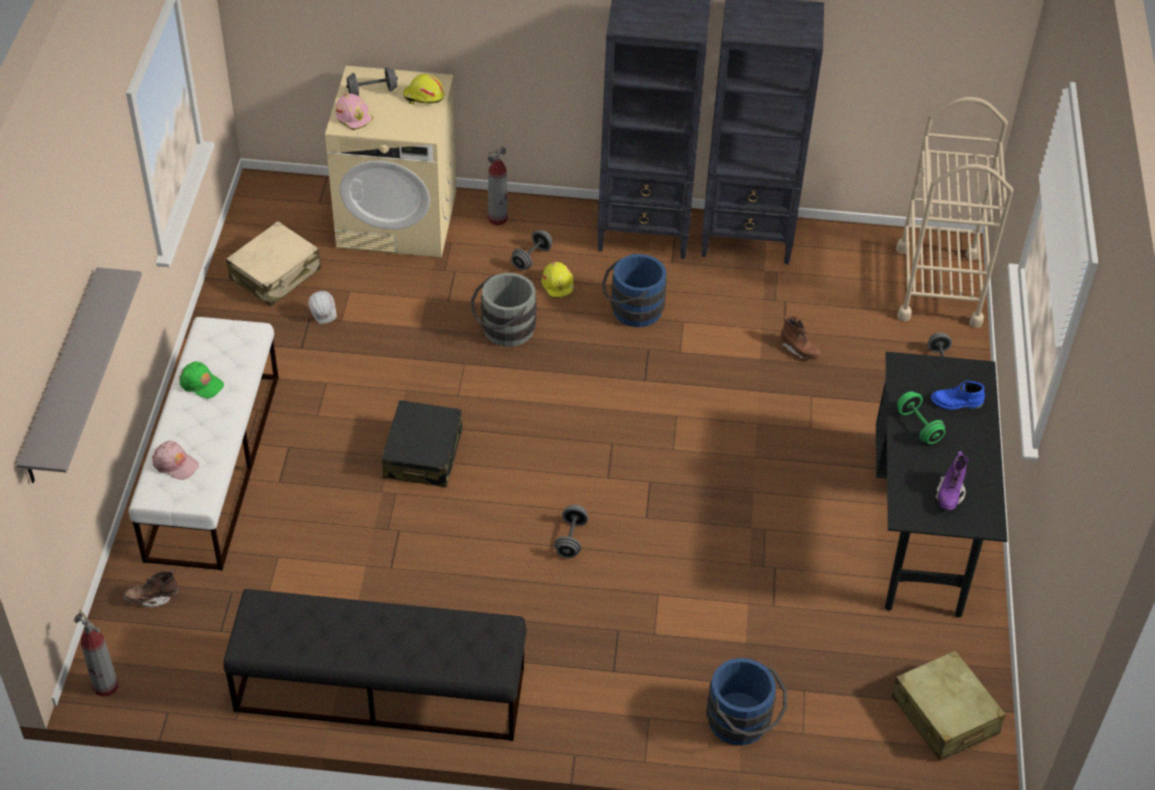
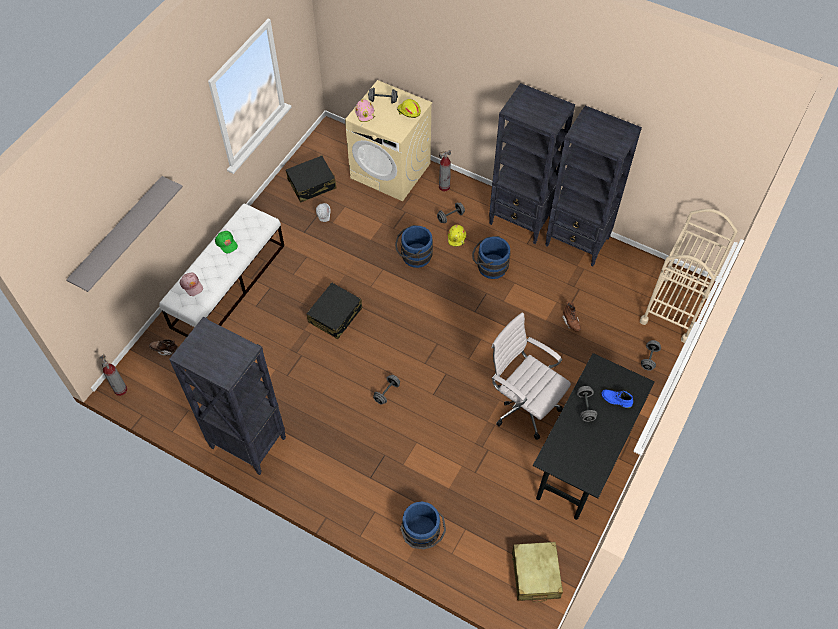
camera: 25 degrees right, 10 degrees up
(276, 274) = (312, 184): beige suitcase -> black suitcase
(379, 690) = (247, 442): black bench -> black bookcase
(503, 330) = (413, 256): grey bucket -> blue bucket
(793, 488) = (523, 405): none -> white office chair
(918, 426) = (585, 407): green dumbbell -> grey dumbbell
(949, 495) = (580, 457): purple boot -> none

